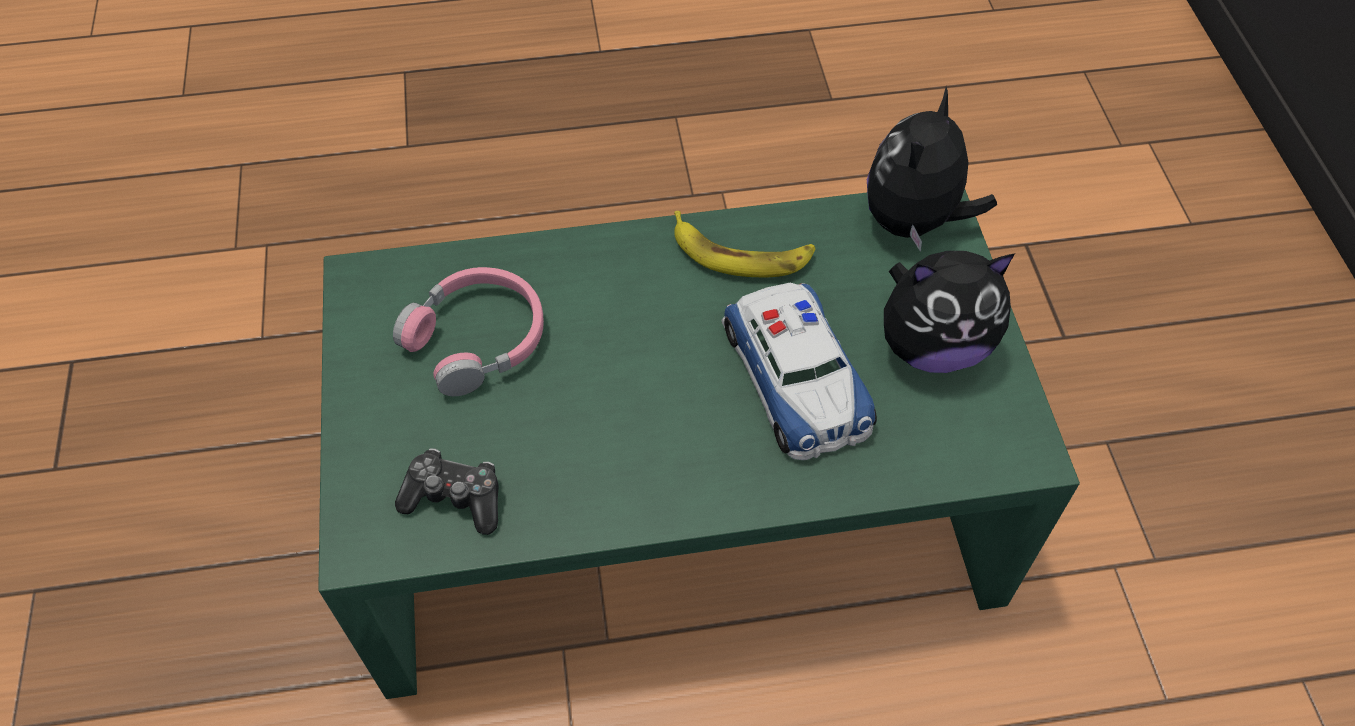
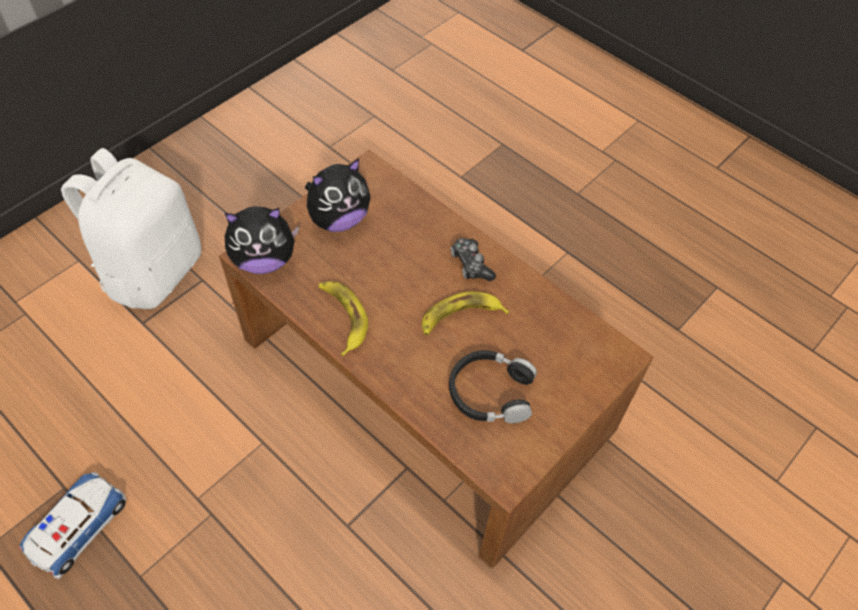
camera: 130 degrees left, 0 degrees up
(455, 498) = (570, 339): game controller -> game controller (471, 265)
(477, 339) = (490, 393): pink headphones -> black headphones
(621, 384) = (460, 317): none -> banana
(677, 496) = (423, 384): green coffee table -> brown coffee table
(796, 378) = (398, 256): toy car -> toy car (77, 526)
(932, 346) = (339, 219): plush toy -> plush toy turned 105 degrees clockwise
(1117, 291) = (153, 271): none -> white backpack

